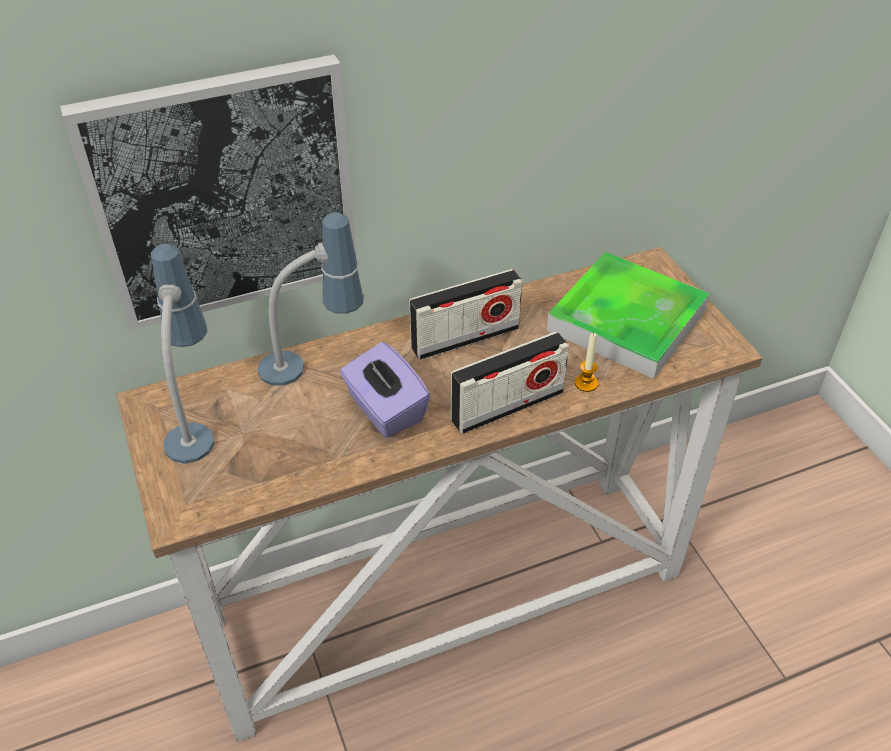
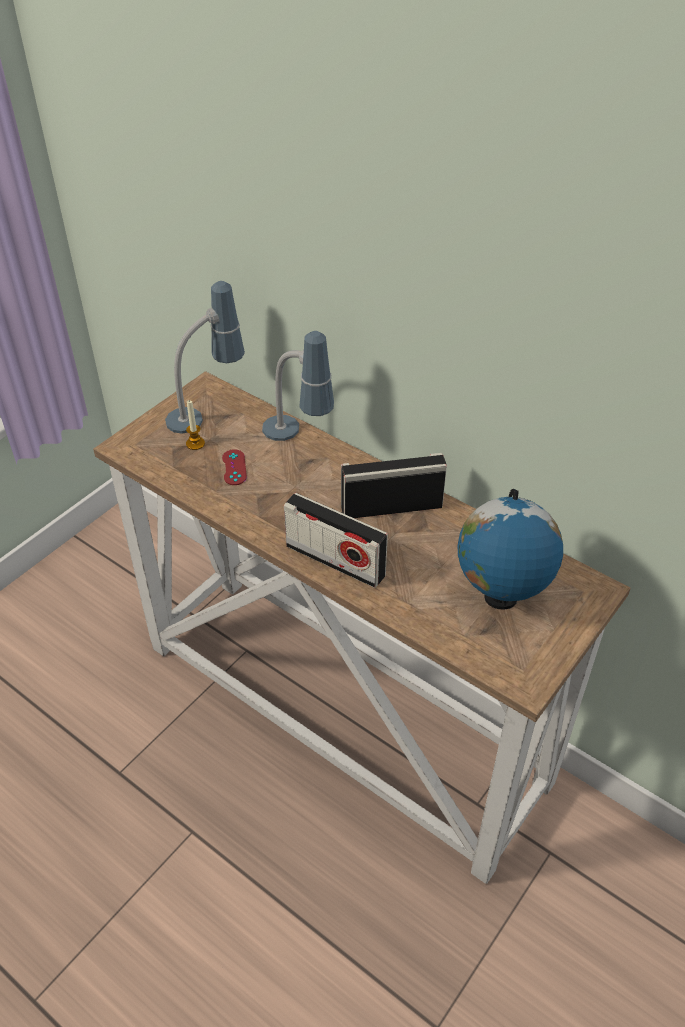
camera: 60 degrees right, 0 degrees up
(224, 194) = (288, 278): picture -> none
(308, 430) = (234, 467): none -> red game controller
(385, 409) = (281, 496): purple tissue box -> none
(465, 337) = (391, 507): radio -> radio turned 135 degrees clockwise
(586, 383) = (398, 598): candle -> candle (195, 444)
(626, 320) = (500, 598): tray -> globe

